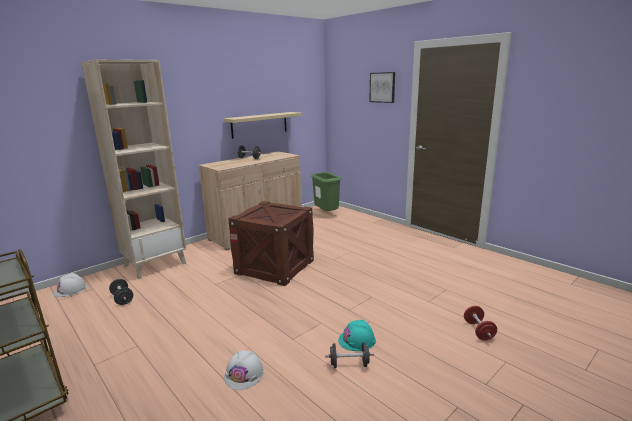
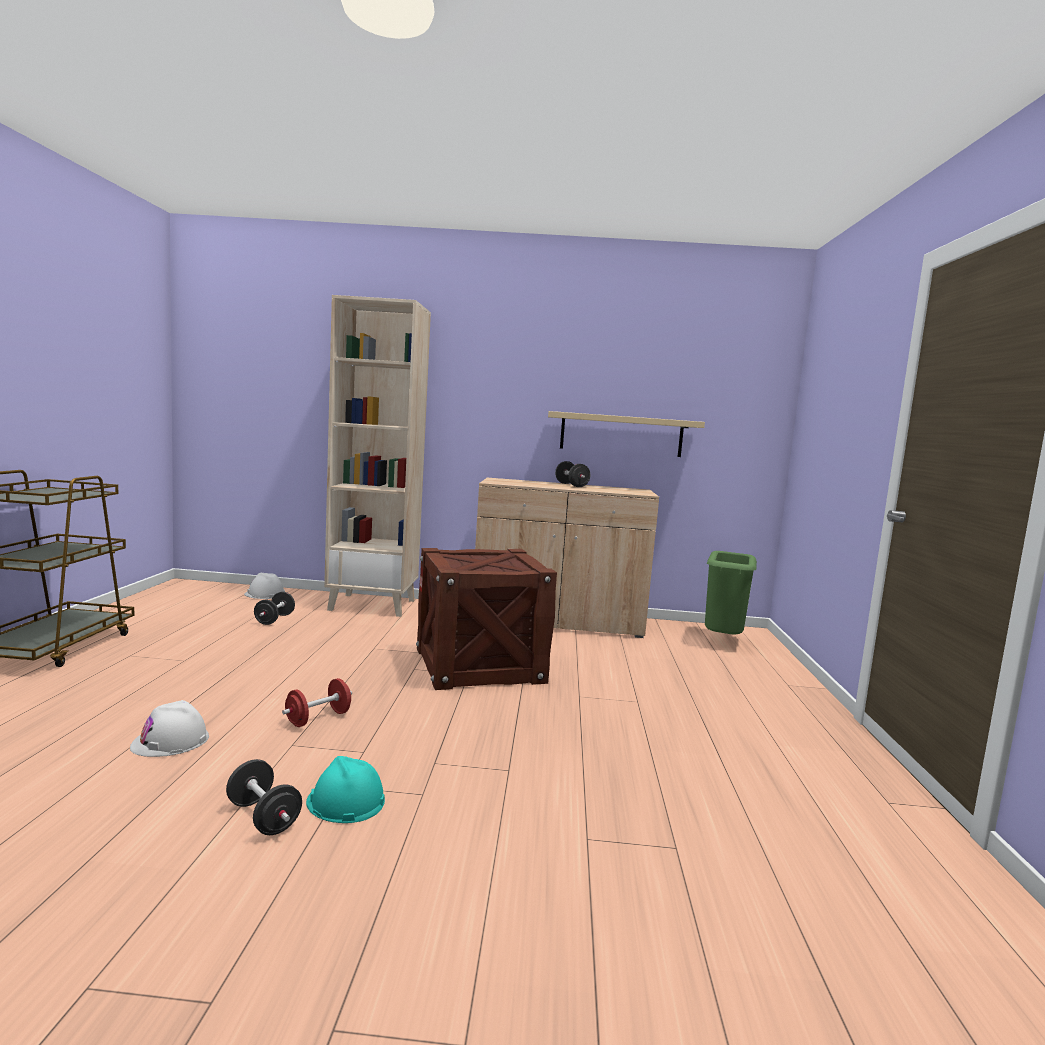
camera: 45 degrees right, 10 degrees down
(382, 87) = (866, 374): picture -> none
(478, 331) = (556, 952): red dumbbell -> red dumbbell (318, 718)

